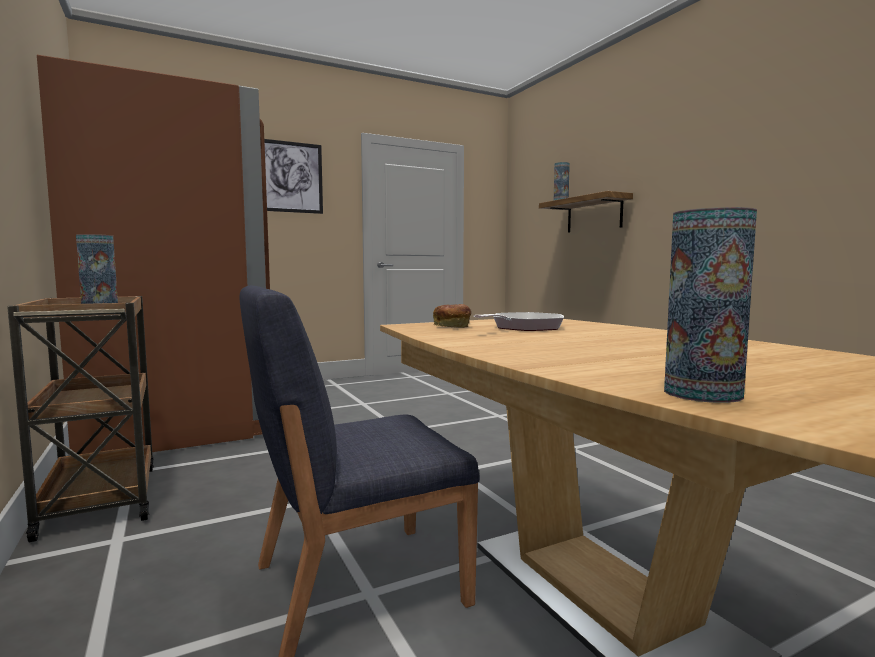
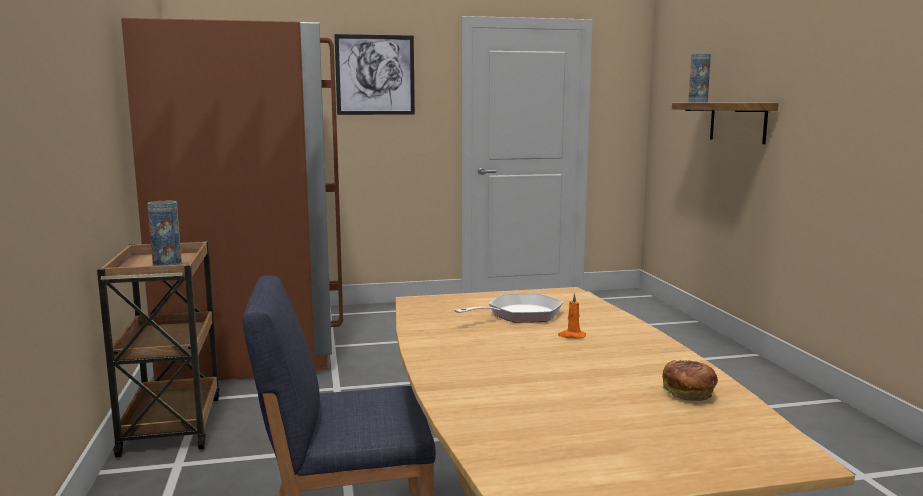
camera: 15 degrees right, 5 degrees up
(451, 326) = (455, 307): bread -> bread (688, 394)
(599, 334) = (571, 336): none -> orange candle
(702, 393) = (501, 438): vase -> none

